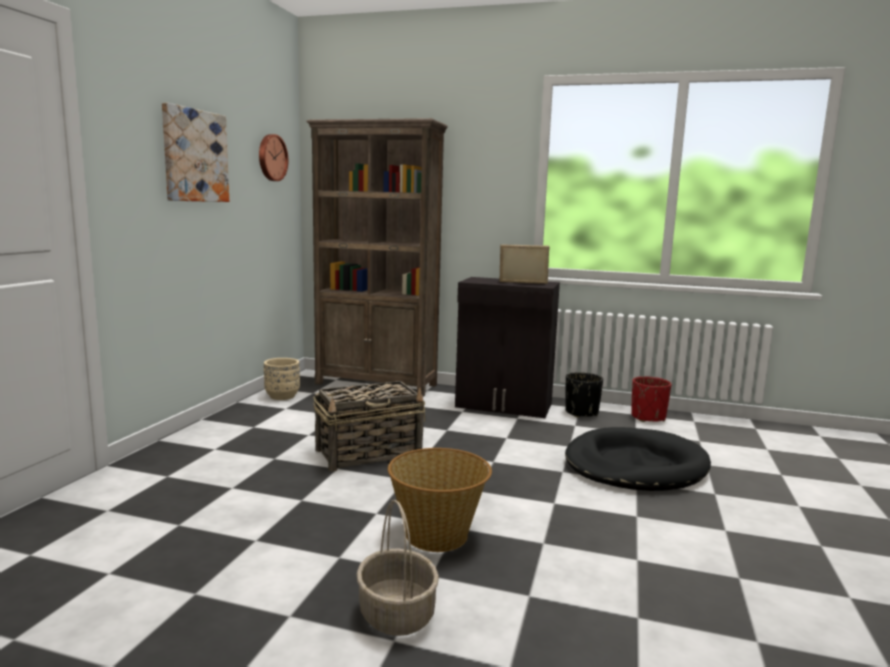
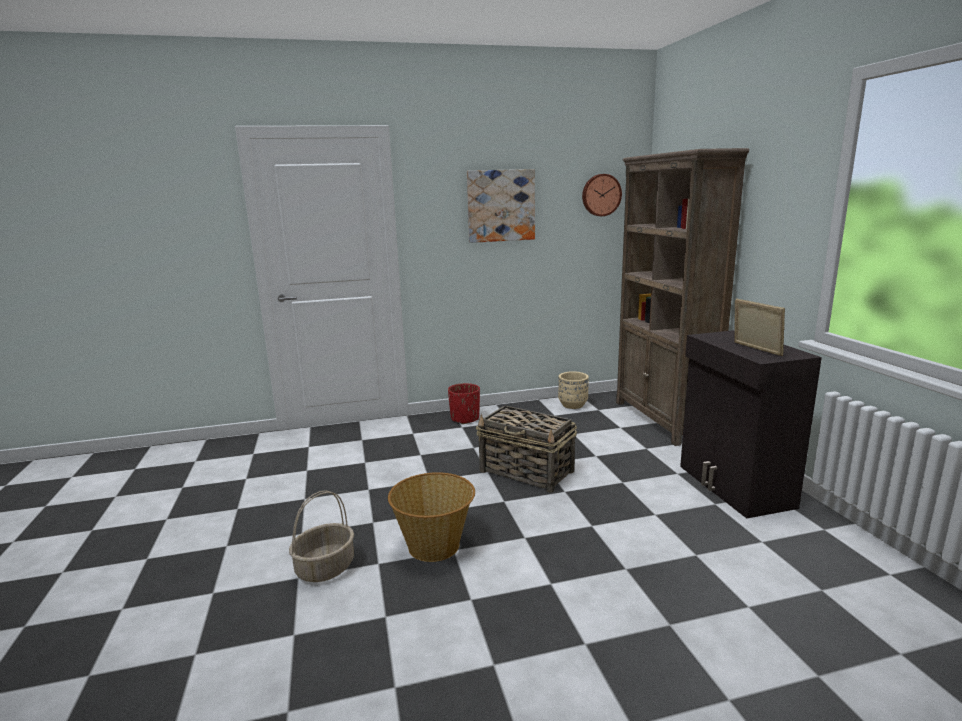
camera: 60 degrees right, 5 degrees up
(581, 412) = (810, 535): black planter -> none
(635, 465) = (714, 613): black dog bed -> none
(648, 417) = (900, 587): red planter -> red planter (465, 419)

